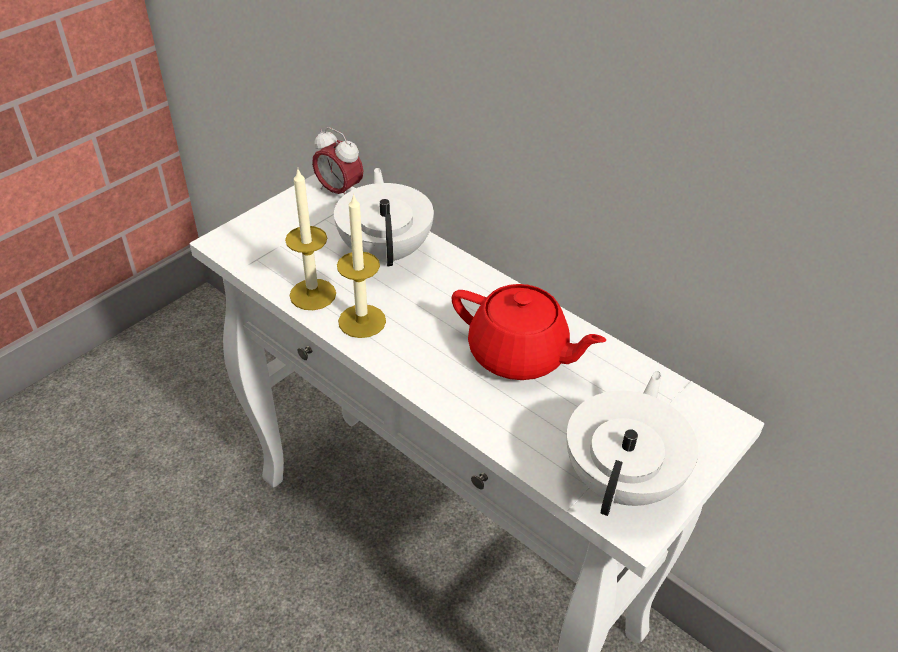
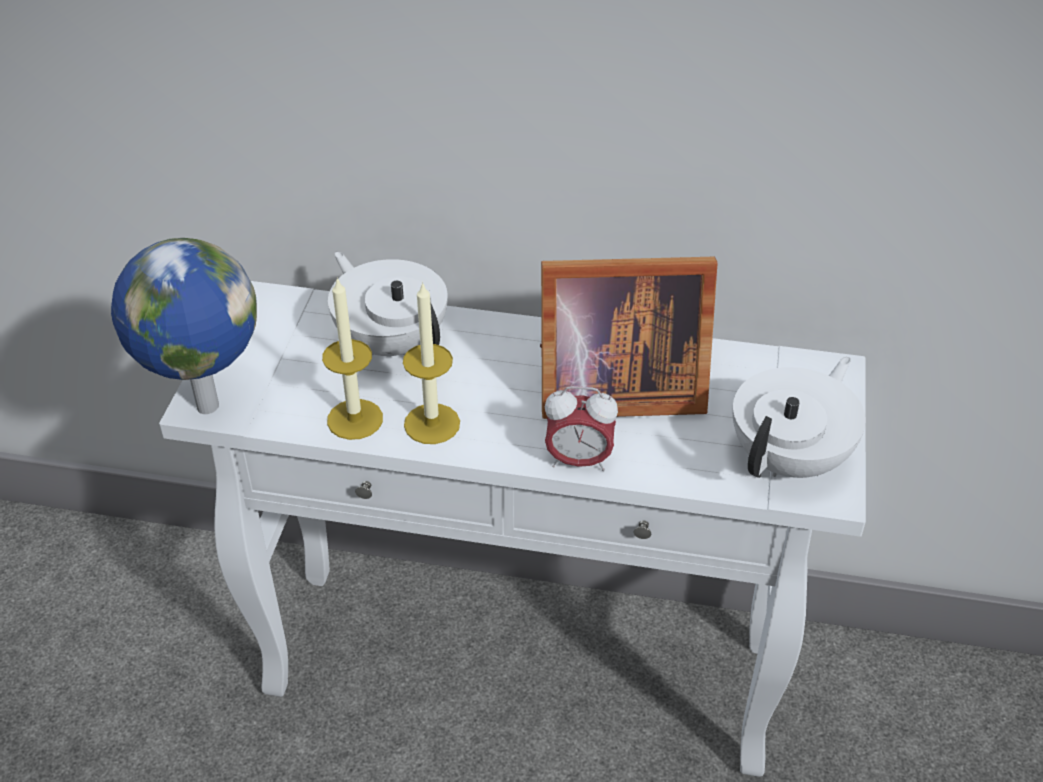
camera: 30 degrees left, 0 degrees up
(226, 243) = (205, 406): none -> globe
(339, 192) = (281, 297): alarm clock -> alarm clock (578, 460)
(519, 355) = (613, 389): red teapot -> picture frame
(623, 478) = (791, 458): white teapot -> white teapot turned 45 degrees clockwise

